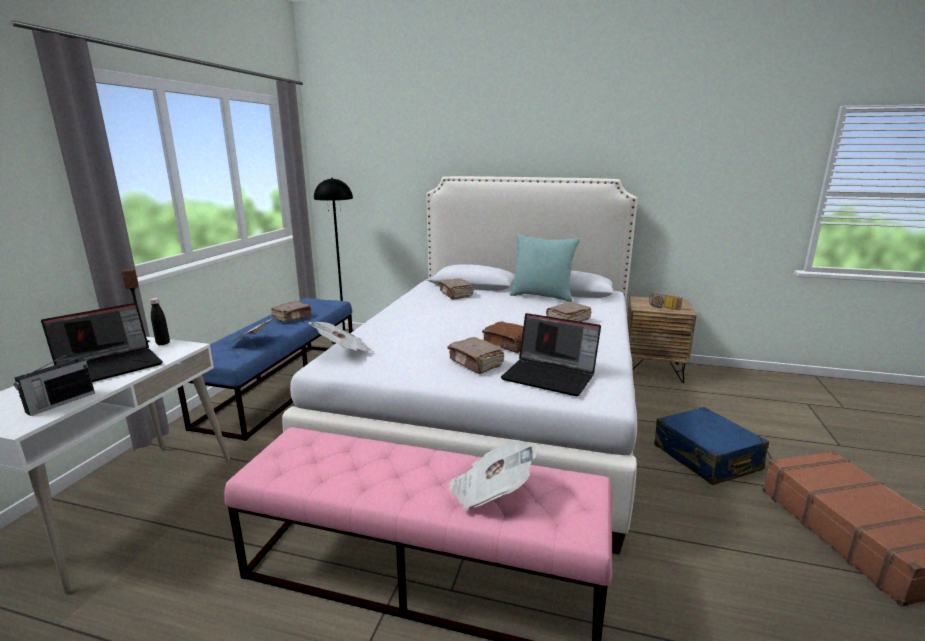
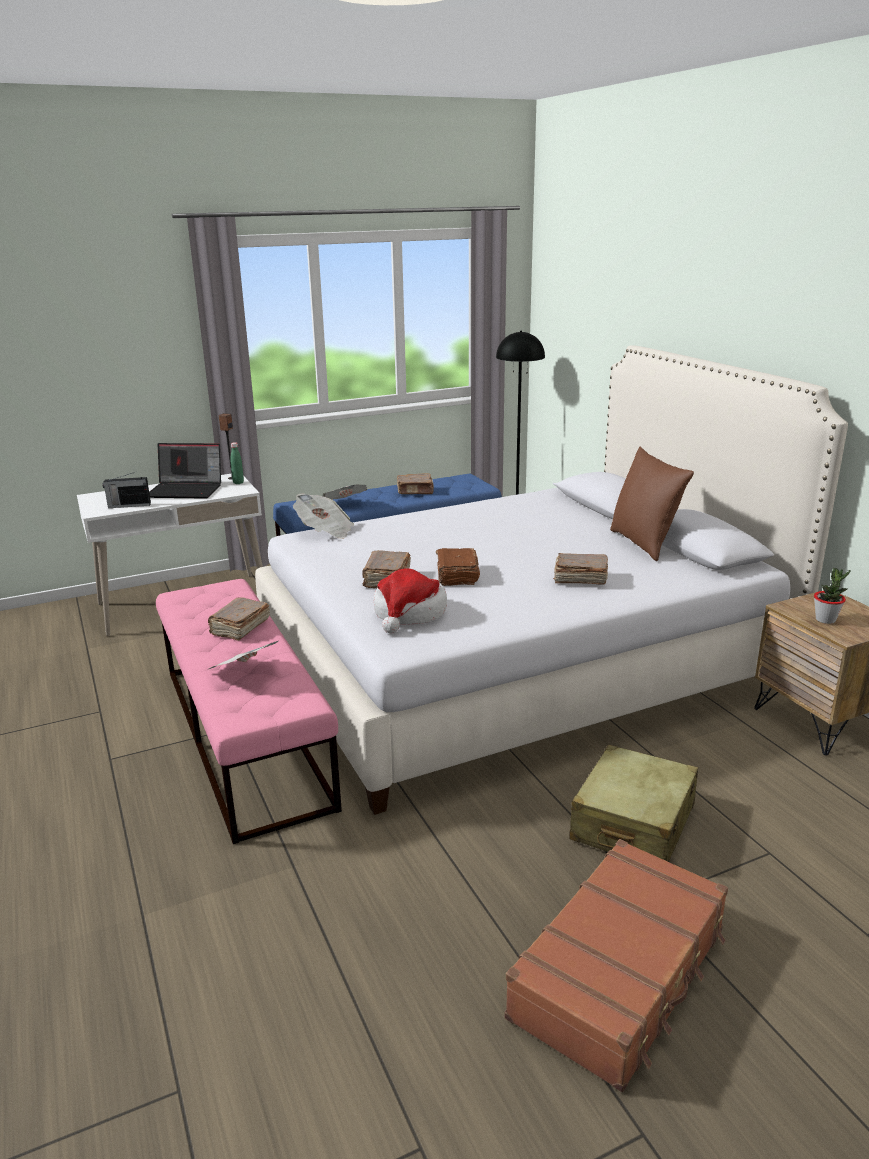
camera: 50 degrees right, 5 degrees up
(163, 343) = (238, 483): black bottle -> green bottle
(456, 295) = (555, 511): brown book -> brown book (239, 628)
(542, 296) = (644, 543): turquoise pillow -> brown pillow
(550, 376) = (409, 613): laptop -> hat
(663, 307) = (825, 619): radio -> potted plant
(706, 458) = (632, 823): blue suitcase -> beige suitcase

